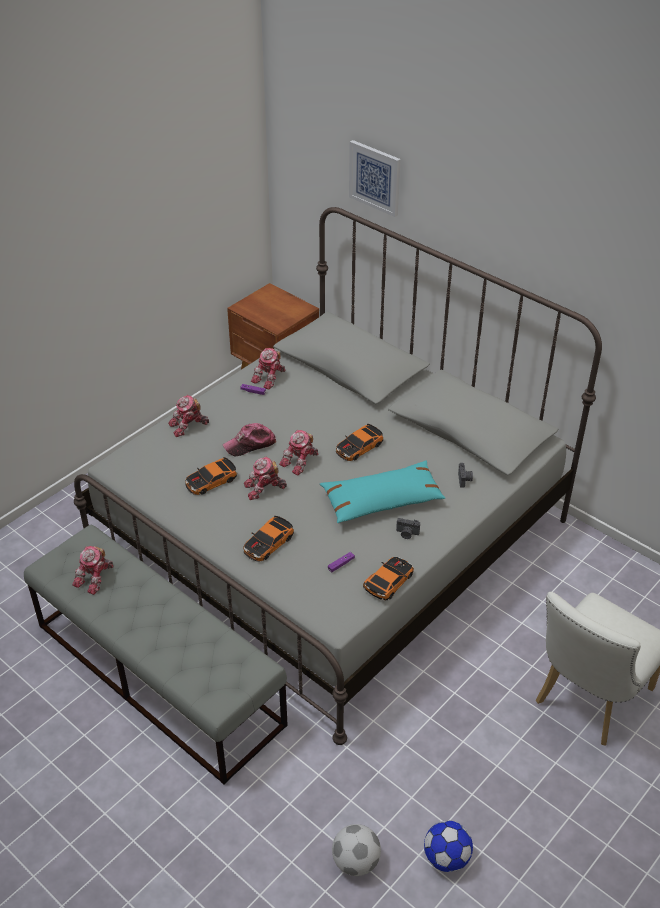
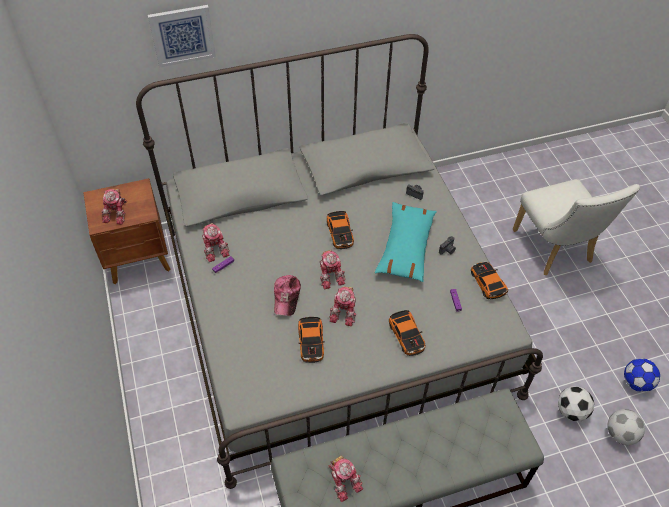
camera: 60 degrees left, 10 degrees up
(188, 426) = (231, 329): toy robot -> toy robot (117, 212)
(353, 797) = (571, 411): none -> football

